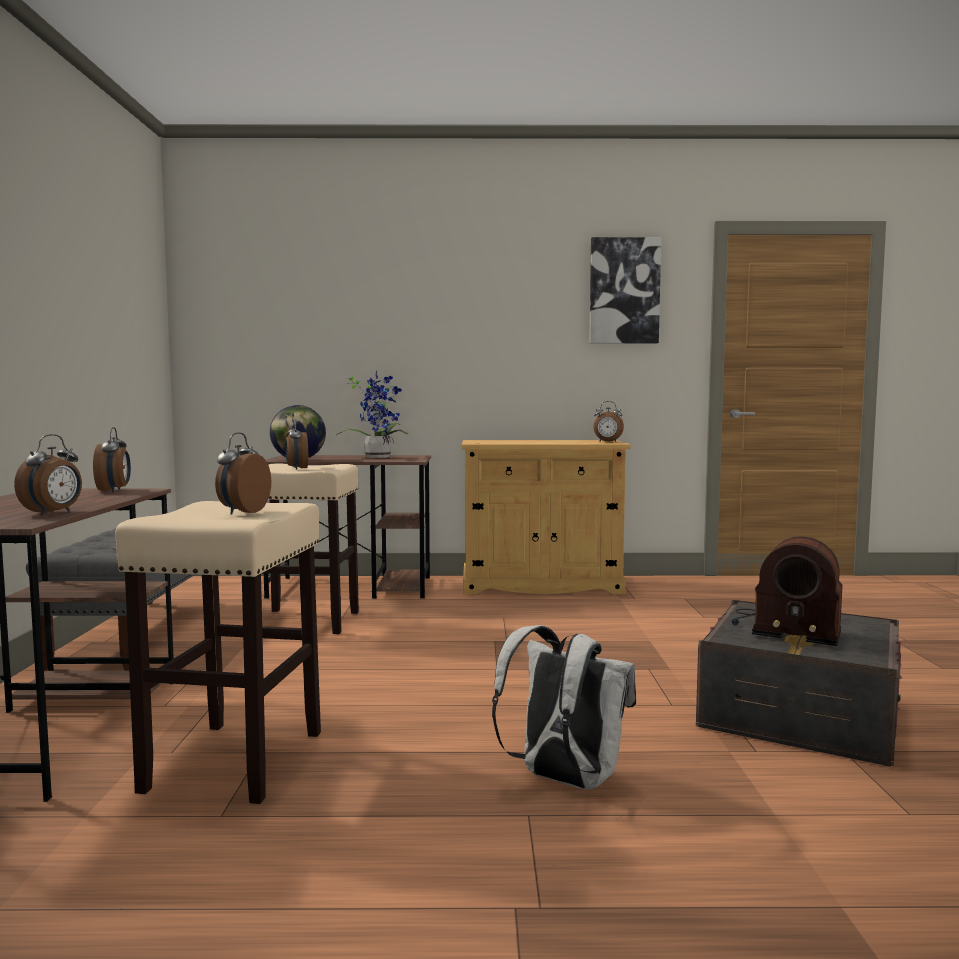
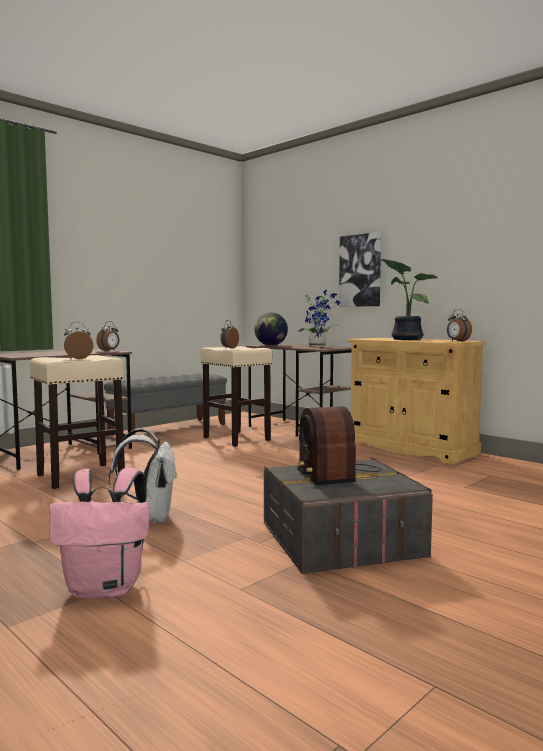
camera: 45 degrees right, 0 degrees up
(53, 513) = (44, 355): alarm clock -> none
(529, 441) = (405, 339): none -> potted plant
(624, 291) = (497, 217): picture -> picture (360, 270)
(835, 903) = (106, 588): none -> pink backpack

